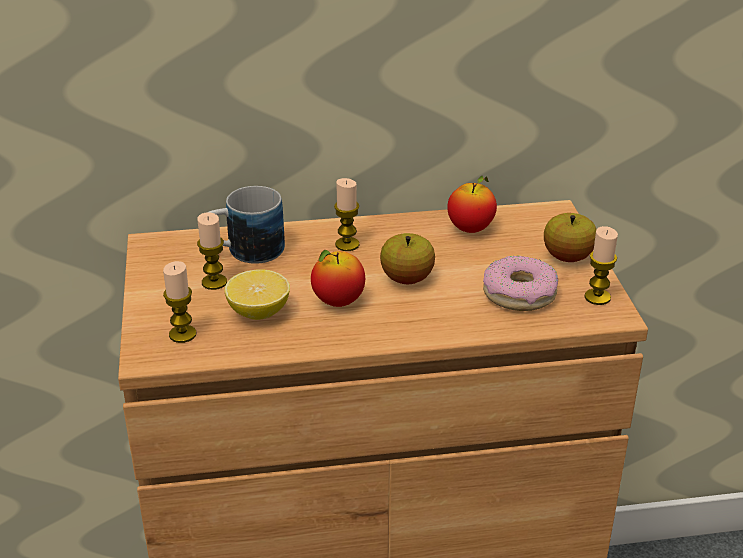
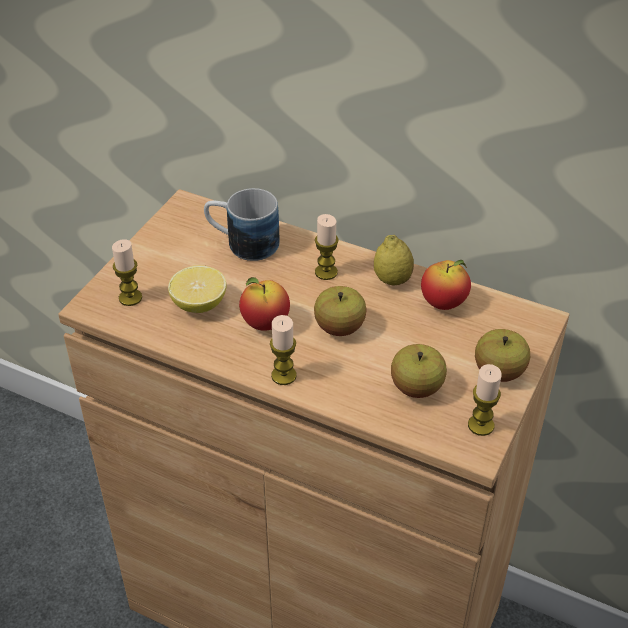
camera: 35 degrees right, 10 degrees up
(214, 282) = (194, 262): candle -> candle (283, 375)
(410, 229) = (392, 280): none -> lemon
(519, 293) = (416, 387): donut -> apple

